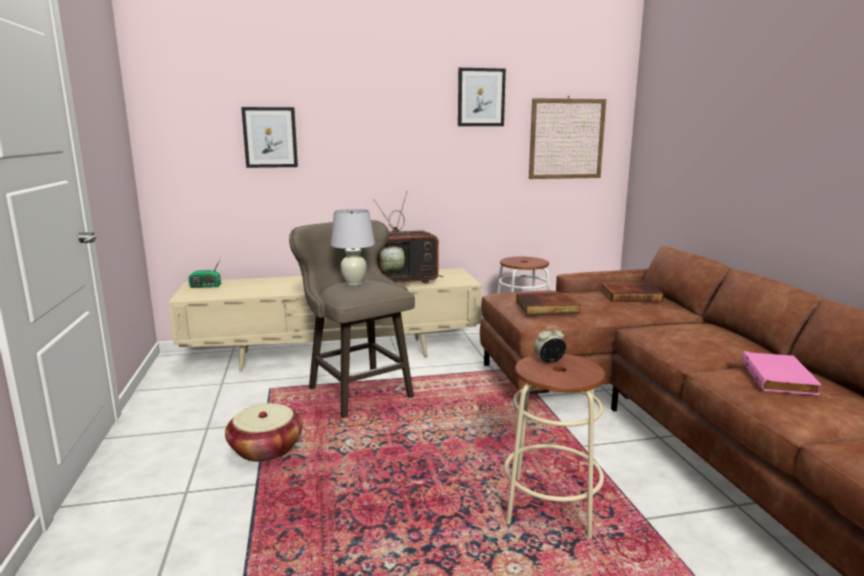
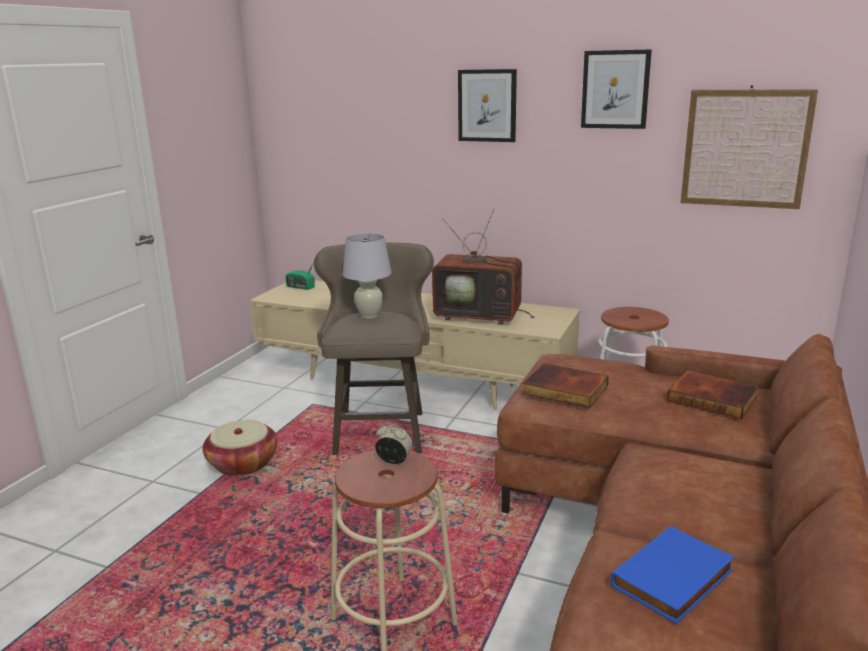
camera: 35 degrees right, 5 degrees up
(270, 137) = (370, 136): picture -> picture (487, 105)
(780, 378) = (674, 580): pink book -> blue book

